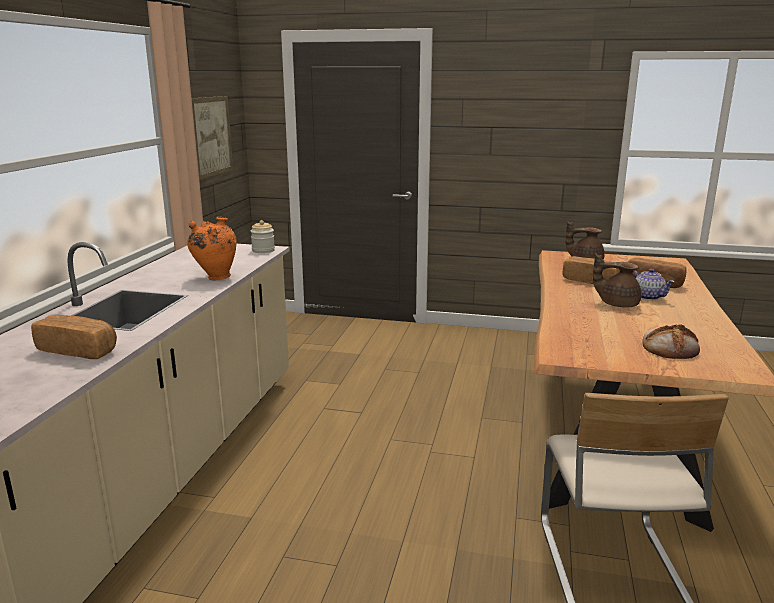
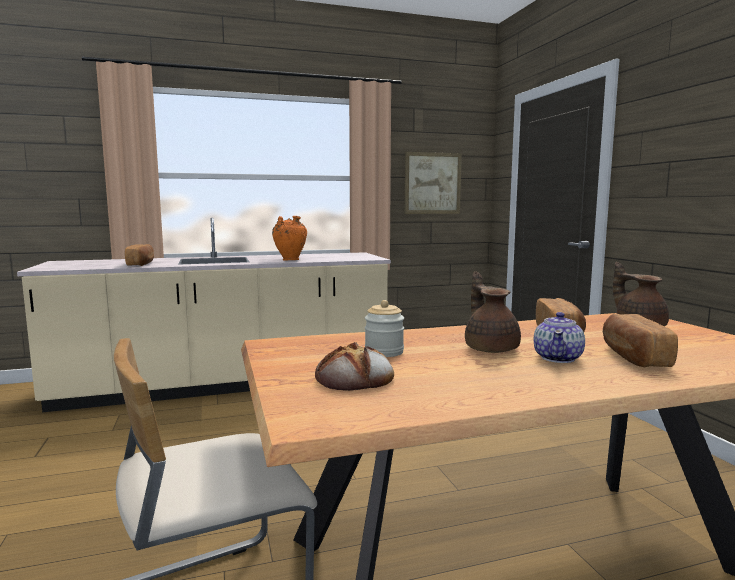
camera: 60 degrees right, 10 degrees down
(263, 250) = (368, 258): jar -> jar (384, 352)

